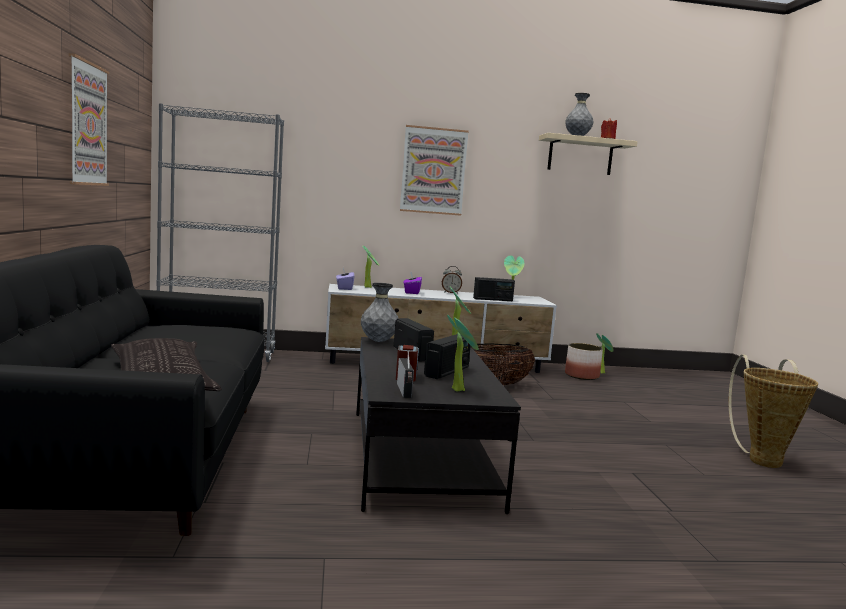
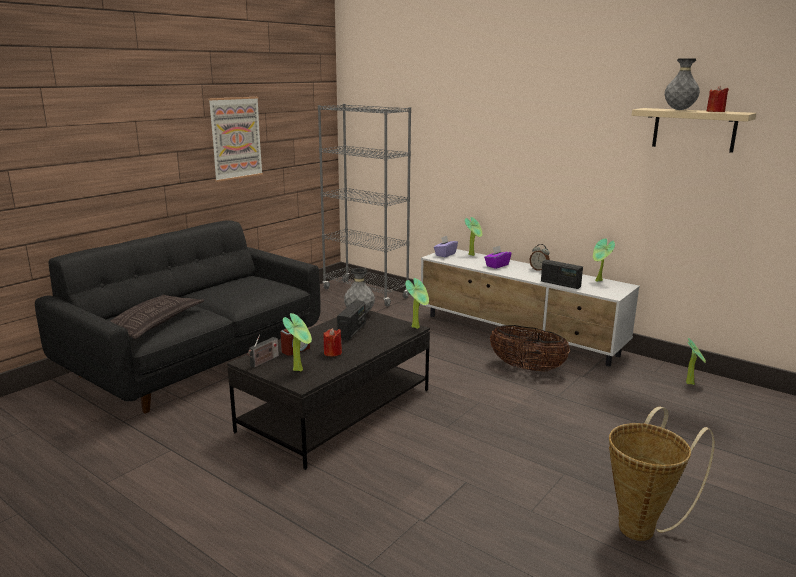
camera: 45 degrees right, 10 degrees up
(433, 171) = (533, 148): picture -> none
(447, 372) = (332, 353): radio -> red candle
(581, 376) = (653, 381): planter -> none

